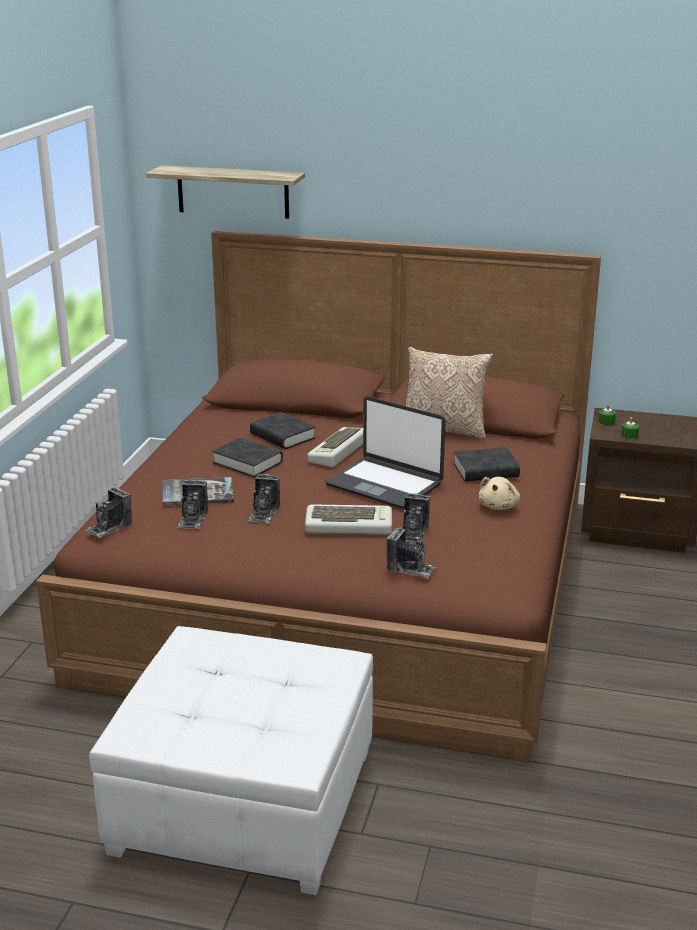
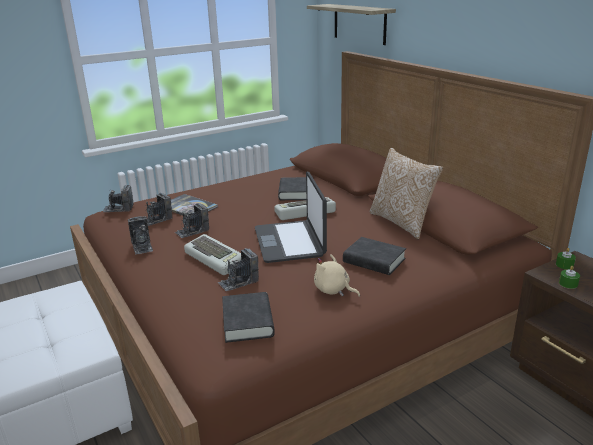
camera: 45 degrees right, 0 degrees up
(247, 462) = (245, 200): black book -> black book (248, 321)
(411, 568) = (189, 305): camera -> camera (142, 246)
(499, 506) = (333, 290): beige plush toy -> beige plush toy turned 60 degrees clockwise

